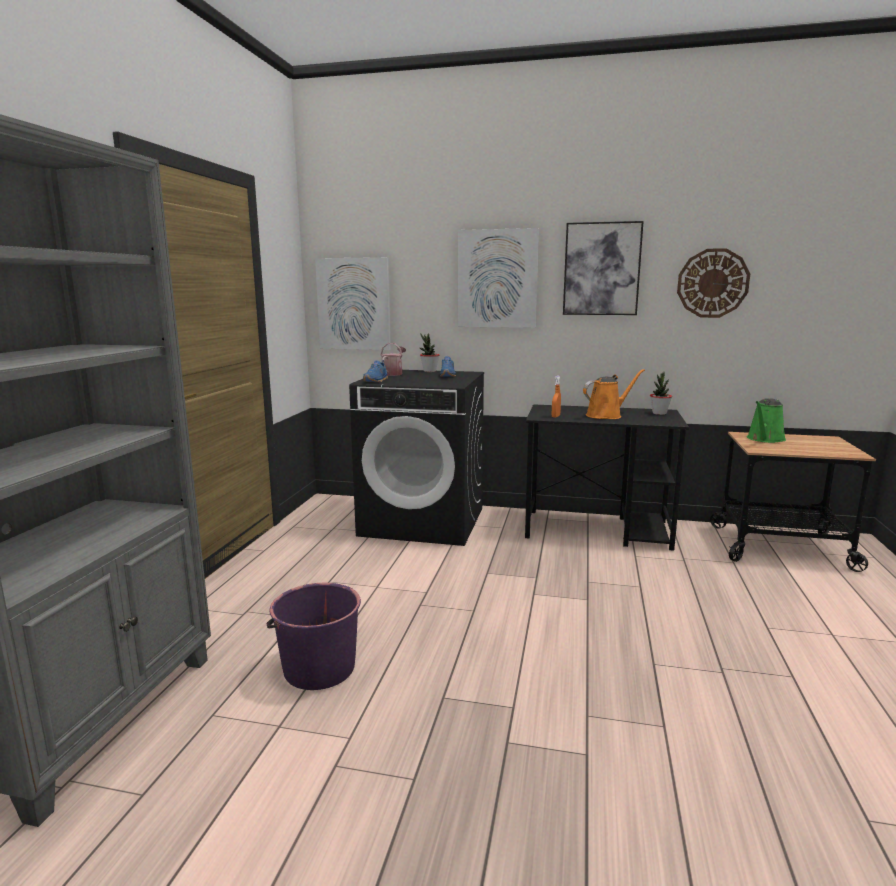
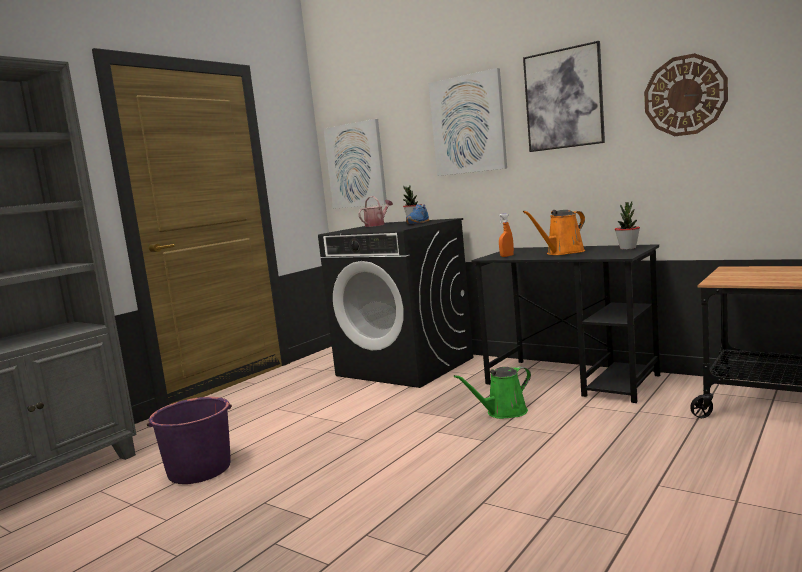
camera: 25 degrees right, 5 degrees down
(376, 381) = (345, 230): blue shoe -> none
(606, 415) = (562, 253): orange watering can -> orange watering can turned 150 degrees clockwise
(765, 439) = (750, 272): green watering can -> green watering can (503, 412)

